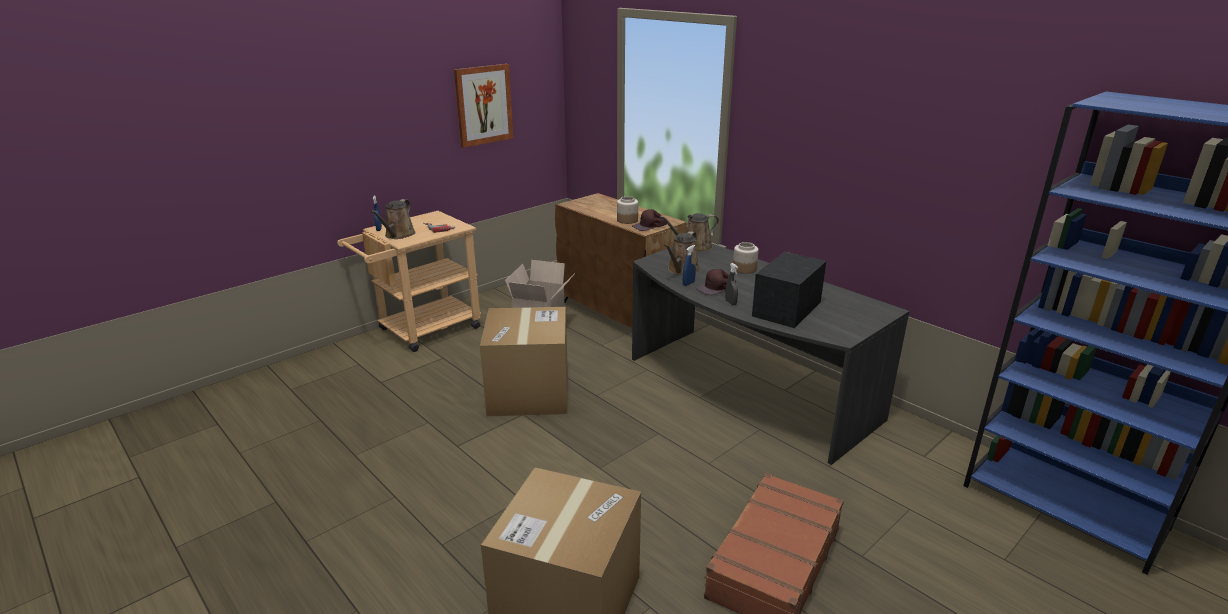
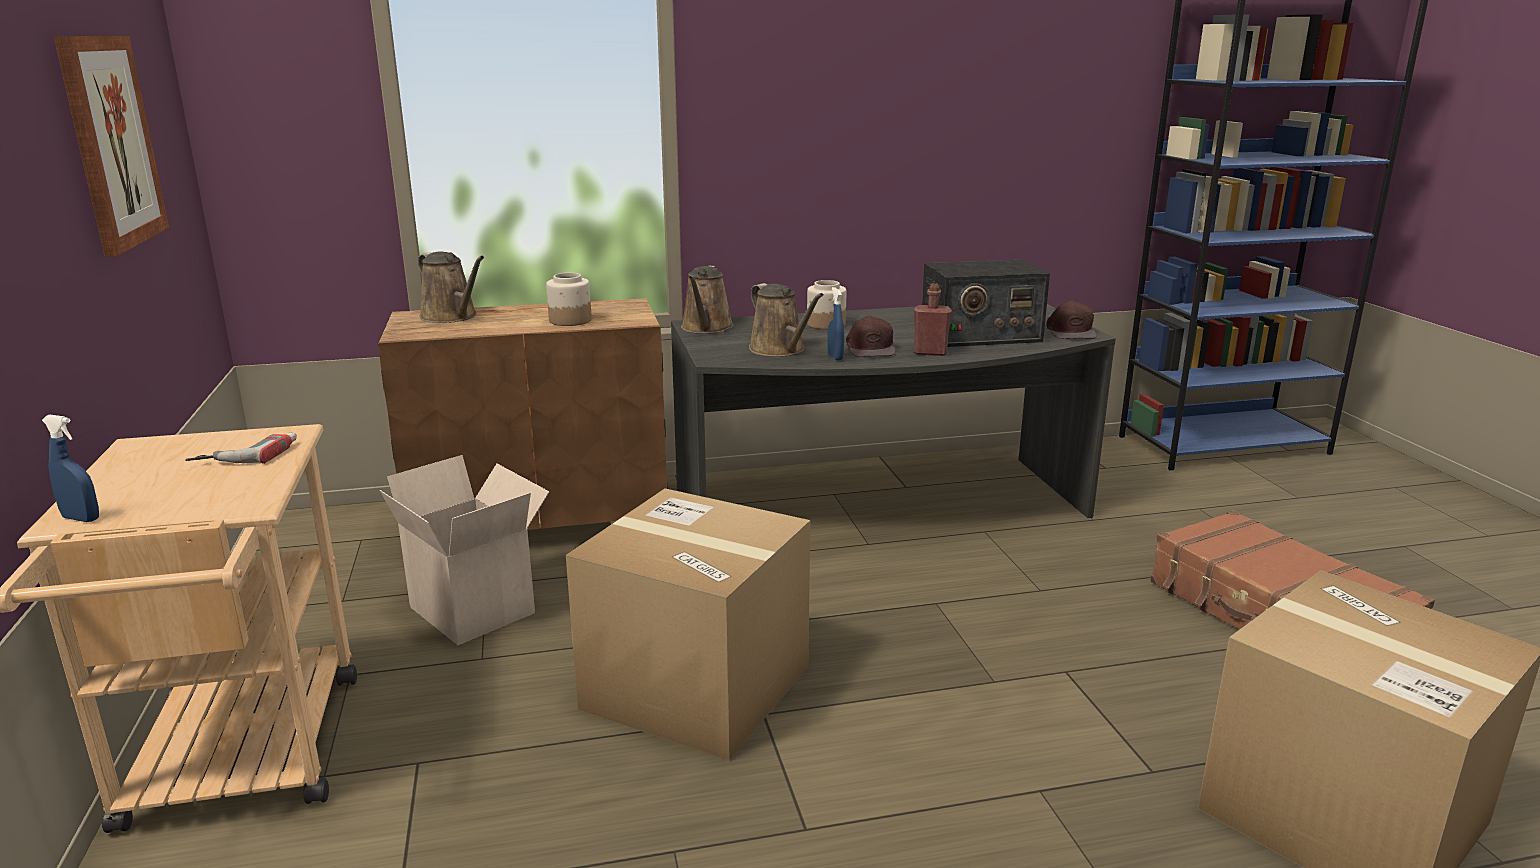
camera: 60 degrees left, 5 degrees down
(398, 235) = (186, 502): brown watering can -> brown watering can (452, 317)
(650, 226) = (624, 315): brown cap -> brown cap (1070, 331)
(730, 303) = (930, 352): grey spray bottle -> red bottle
(787, 308) = (979, 335): radio -> radio turned 75 degrees counterclockwise

